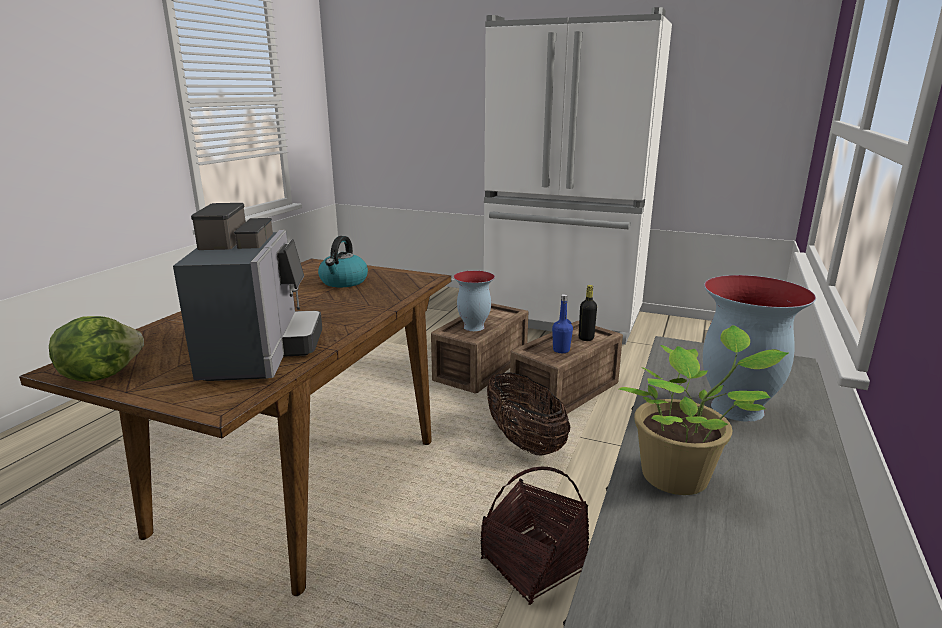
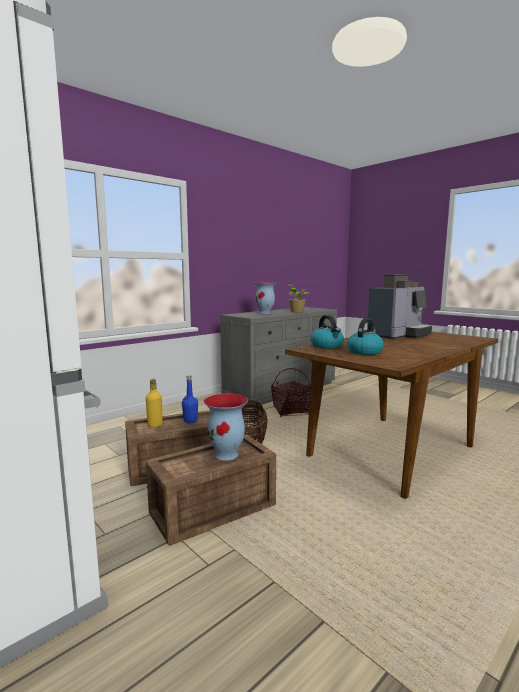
camera: 155 degrees left, 10 degrees down
(101, 375) = (460, 336): lettuce -> none
(261, 353) = (398, 335): coffee machine -> coffee machine turned 150 degrees counterclockwise
(399, 288) = (327, 346): none -> kettle
(586, 338) = (155, 425): black bottle -> yellow bottle

